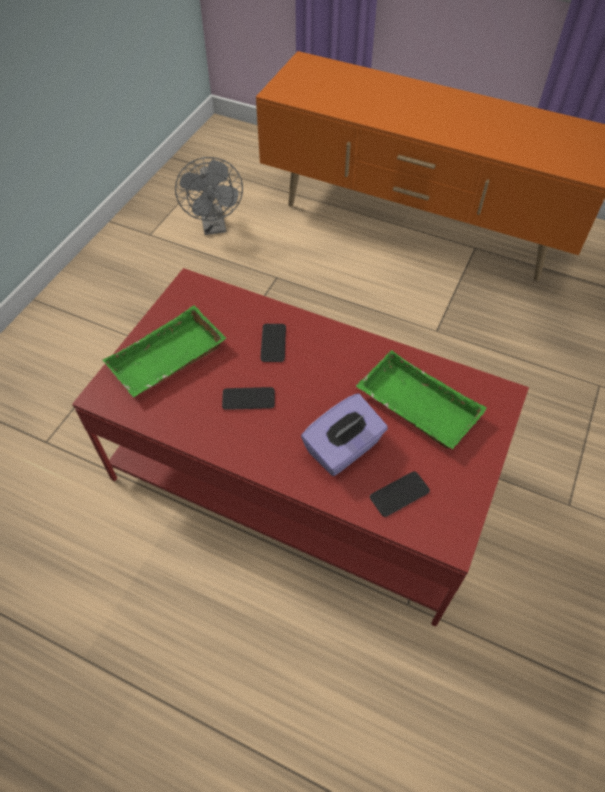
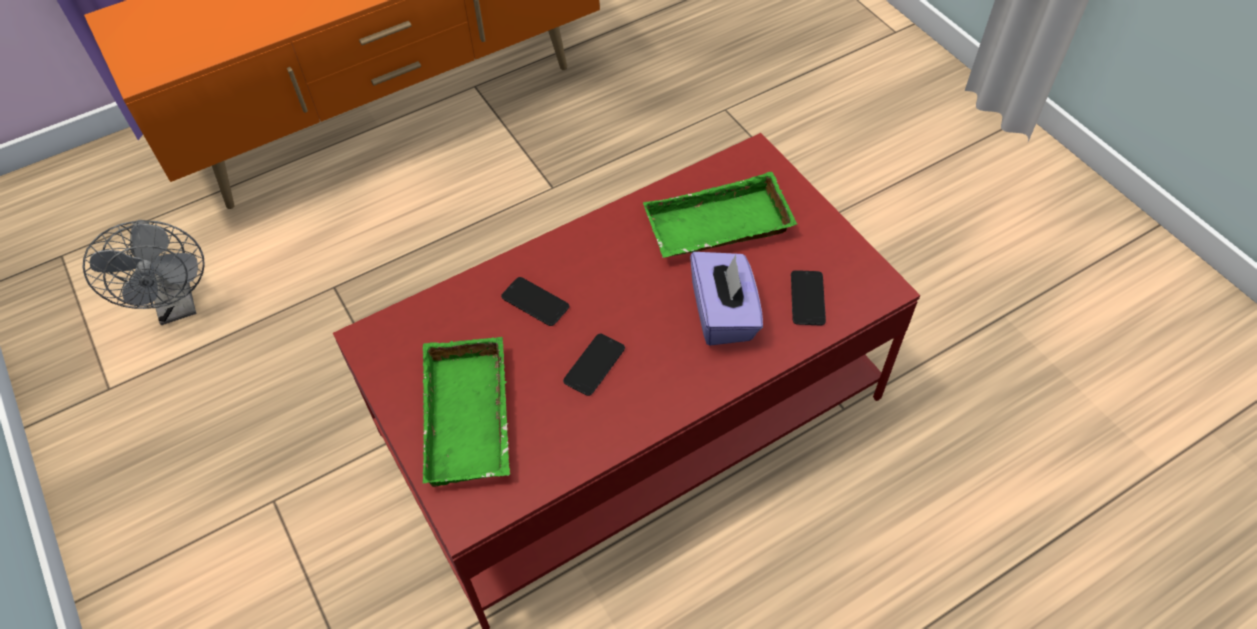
camera: 55 degrees left, 0 degrees up
(214, 226) = (177, 306): grey fan -> grey fan turned 45 degrees clockwise

